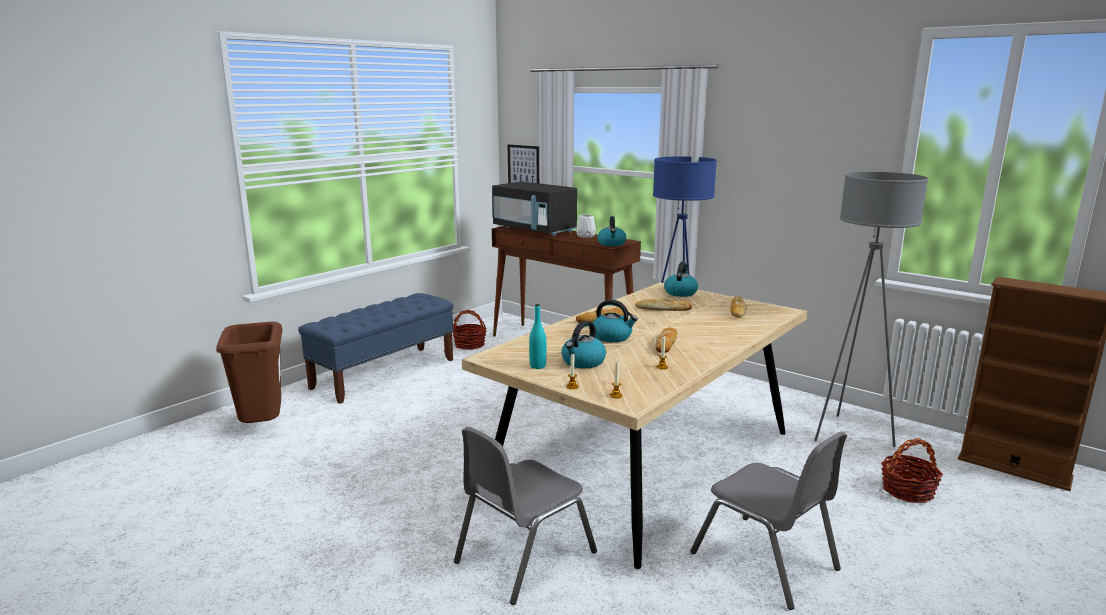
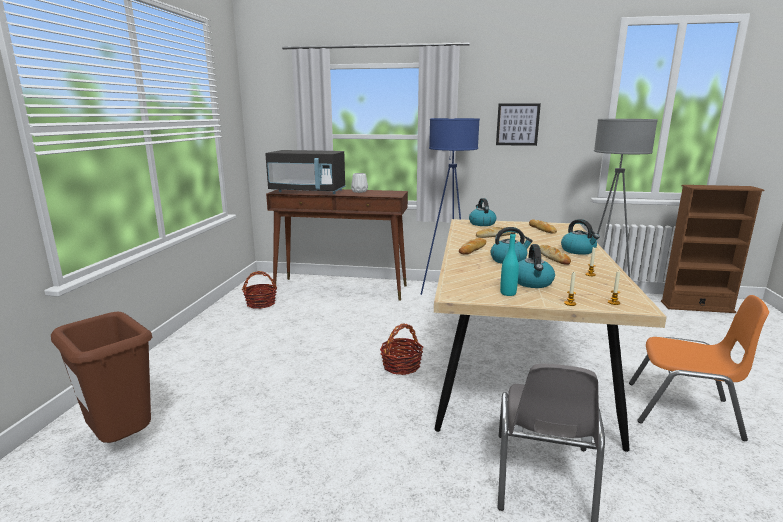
camera: 30 degrees left, 0 degrees up
(384, 373) = (206, 346): blue bench -> none
(524, 166) = (274, 138): picture -> picture (517, 124)
(612, 244) = (392, 194): kettle -> kettle (578, 251)
(765, 561) = (683, 411): grey chair -> orange chair
(907, 490) = (676, 335): basket -> basket (401, 365)

